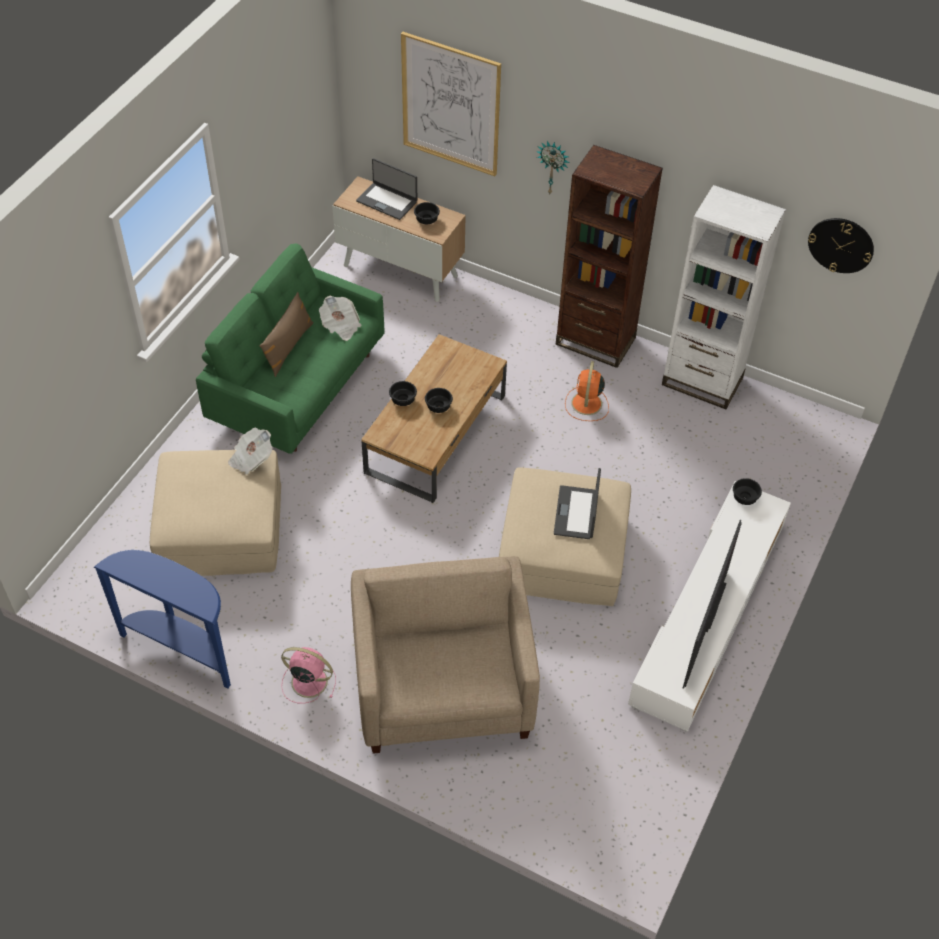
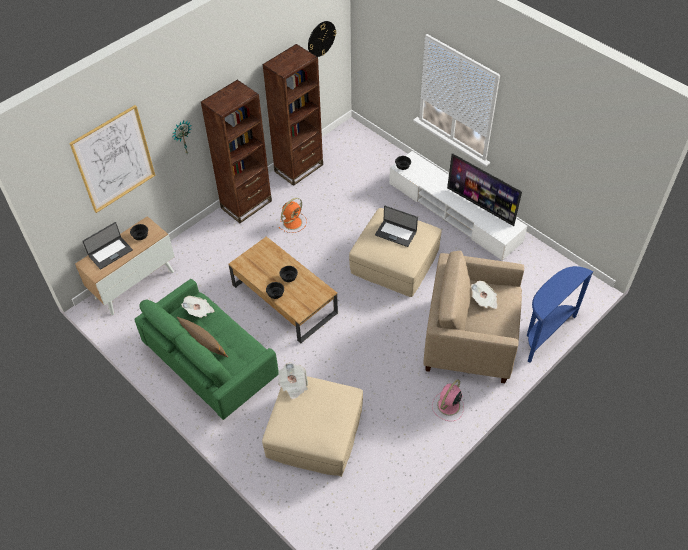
camera: 70 degrees left, 0 degrees up
(183, 648) = (404, 471): blue console table -> blue console table (545, 333)
(464, 650) = (484, 300): none -> newspaper
(586, 404) = (293, 222): orange fan -> orange fan turned 75 degrees counterclockwise
(702, 381) = (299, 168): white bookcase -> brown bookcase

